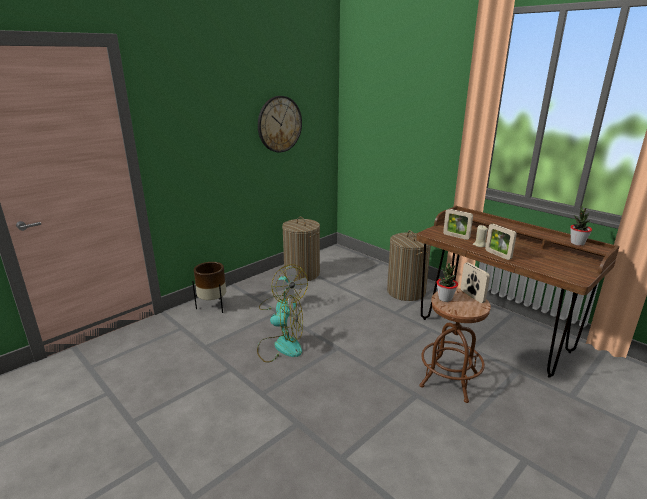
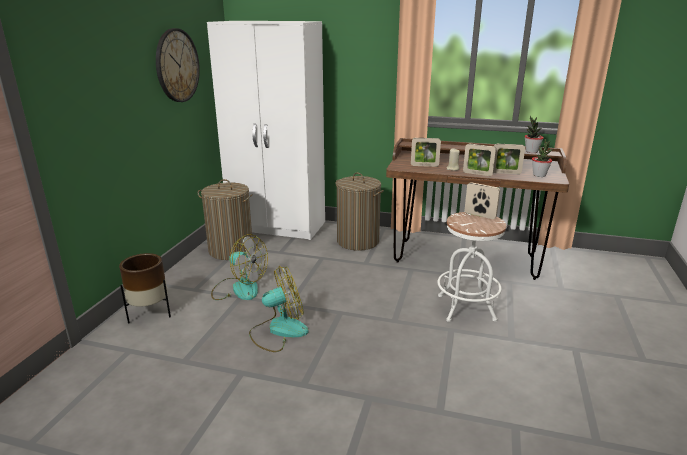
camera: 30 degrees left, 0 degrees up
(352, 262) = (278, 226): none -> white wardrobe
(445, 298) = (461, 222): potted plant -> potted plant (539, 175)
(449, 380) = (466, 308): brown stool -> white stool
(529, 260) = (505, 173): none -> picture frame

